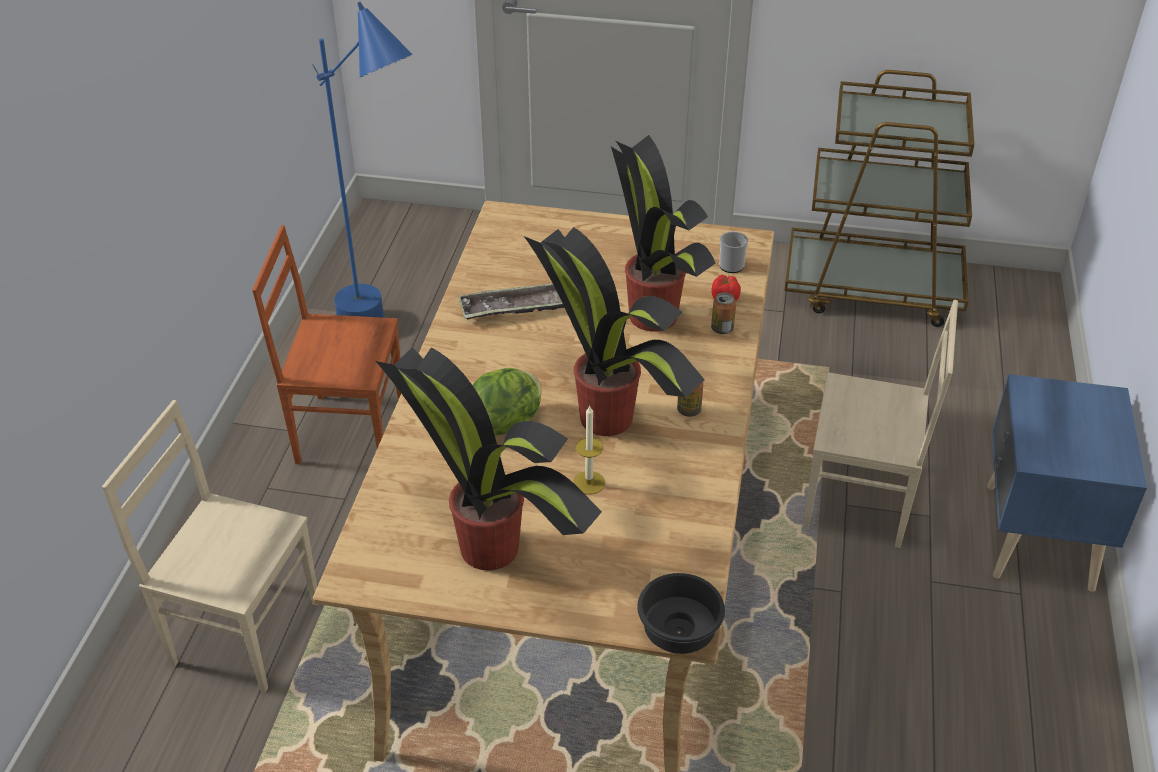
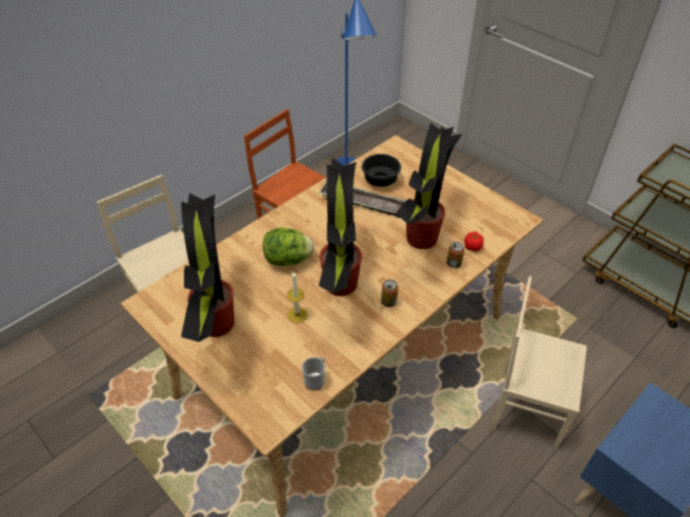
camera: 35 degrees right, 5 degrees up
(681, 633) = (261, 427): black bowl -> black bowl (381, 181)
(731, 264) = (496, 228): mug -> mug (316, 380)
(859, 502) = (527, 407): beige chair -> beige chair turned 150 degrees clockwise

